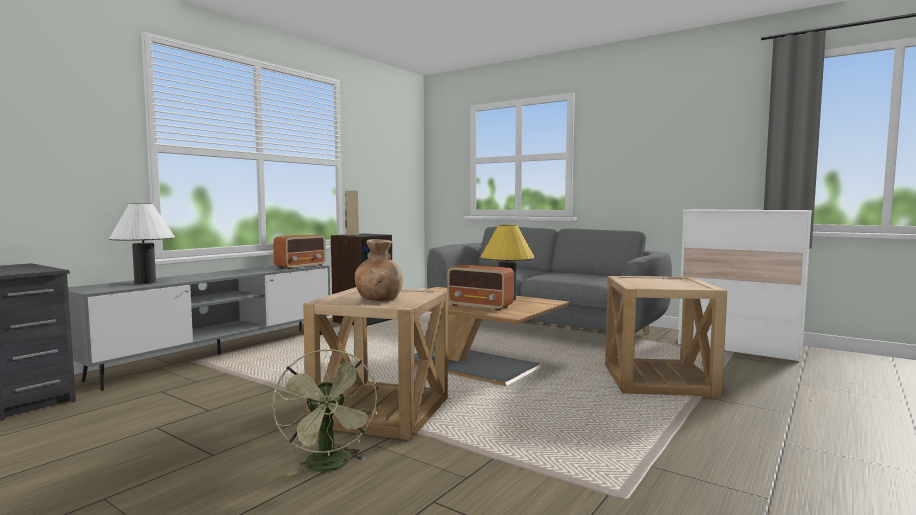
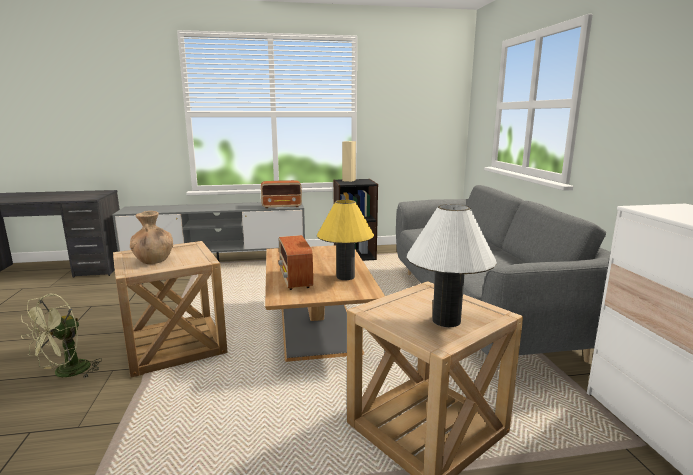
camera: 45 degrees right, 10 degrees up
(145, 282) = (163, 208): white table lamp -> white table lamp (446, 320)

